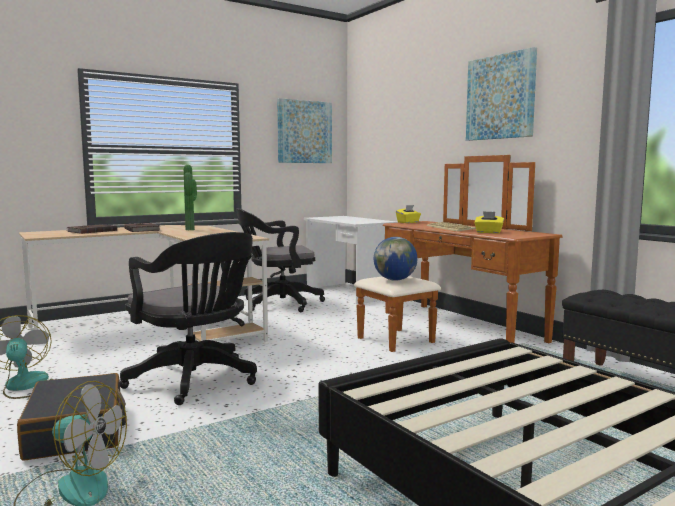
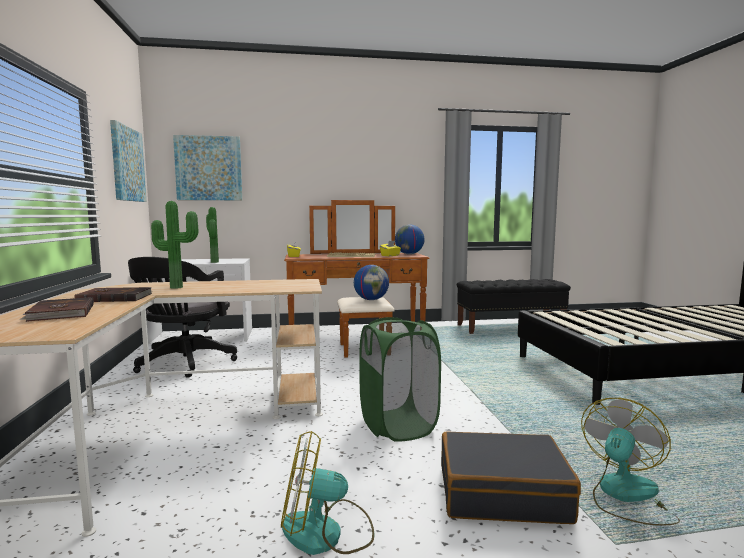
camera: 65 degrees left, 0 degrees up
(196, 381) = (398, 425): black office chair -> green laundry basket
(348, 221) = (213, 262): none -> potted plant
(500, 97) = (358, 157): picture -> picture (208, 168)
(529, 234) = (409, 254): none -> globe

